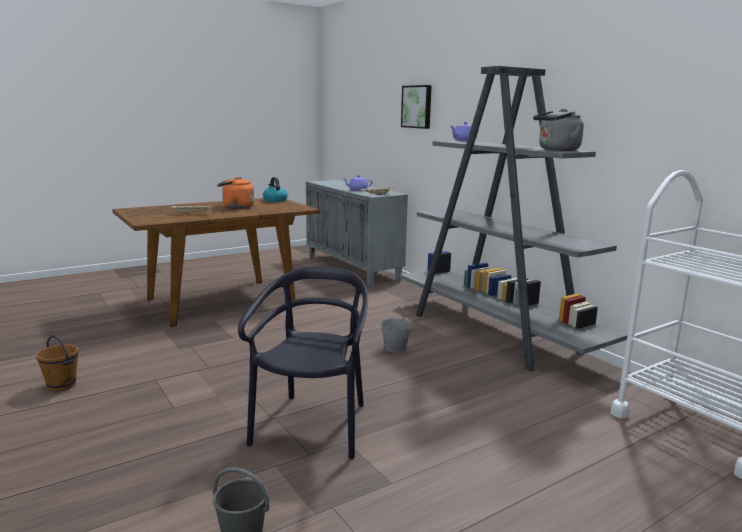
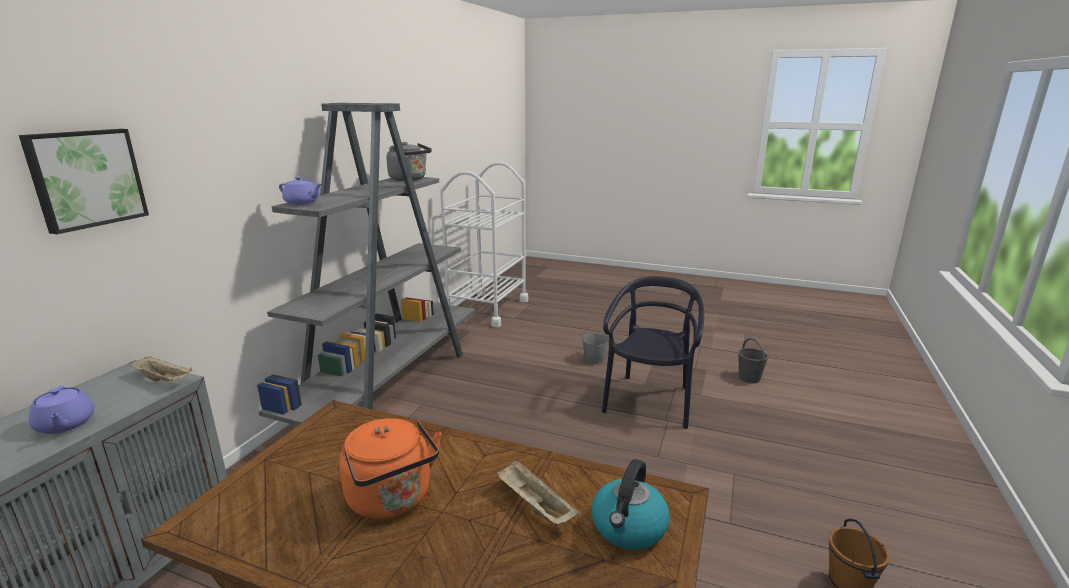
camera: 125 degrees left, 5 degrees up
(275, 200) = (236, 503): kettle -> kettle (628, 528)
(313, 426) = (649, 401): black chair -> black chair turned 135 degrees clockwise
(395, 348) = (480, 419): grey bucket -> grey bucket (594, 360)

